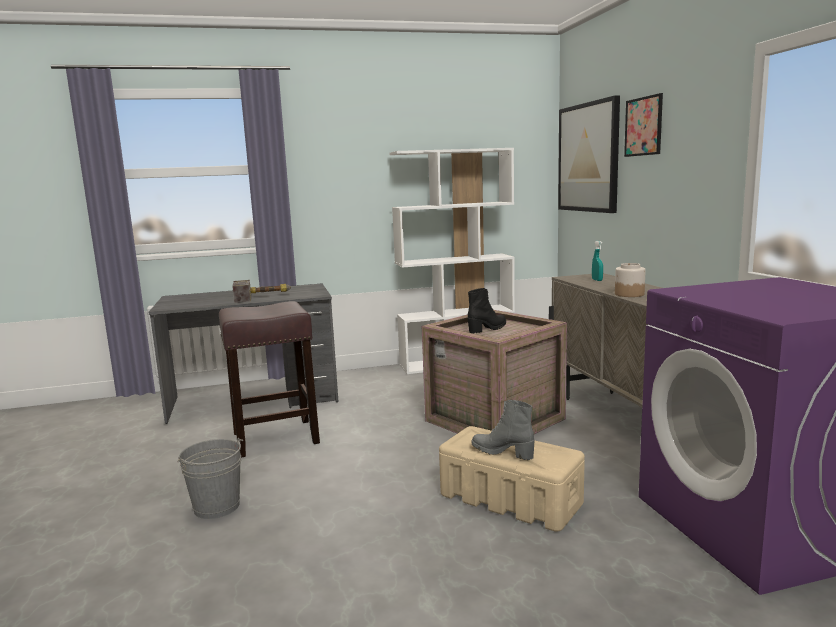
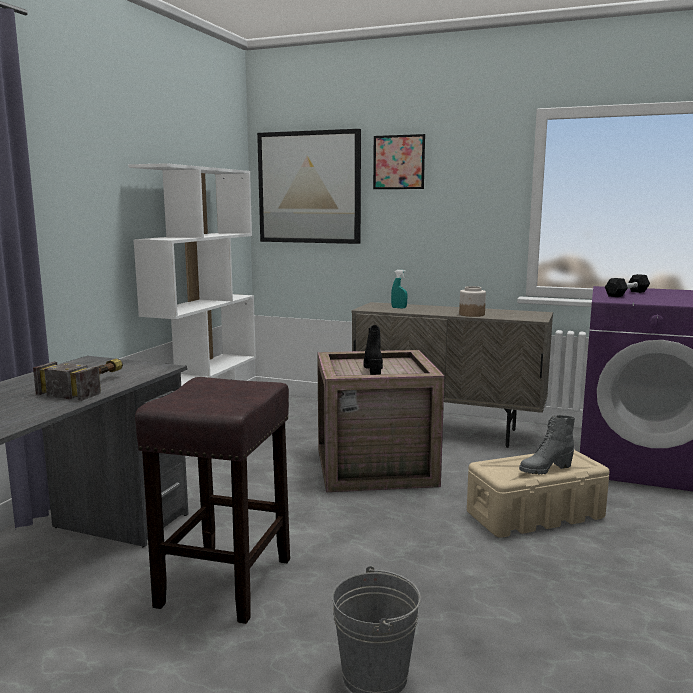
camera: 55 degrees left, 0 degrees up
(750, 289) = (627, 294): none -> black dumbbell

